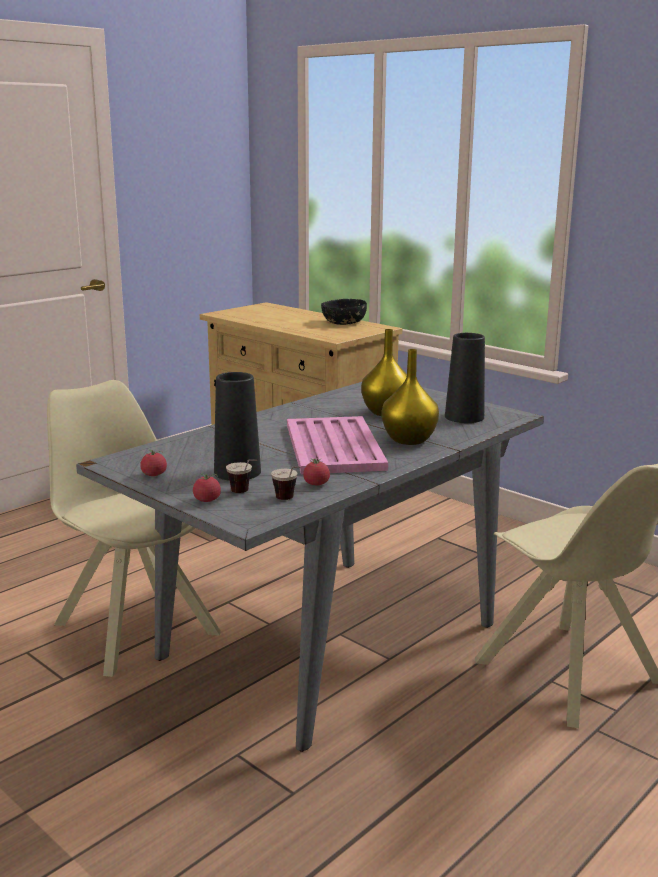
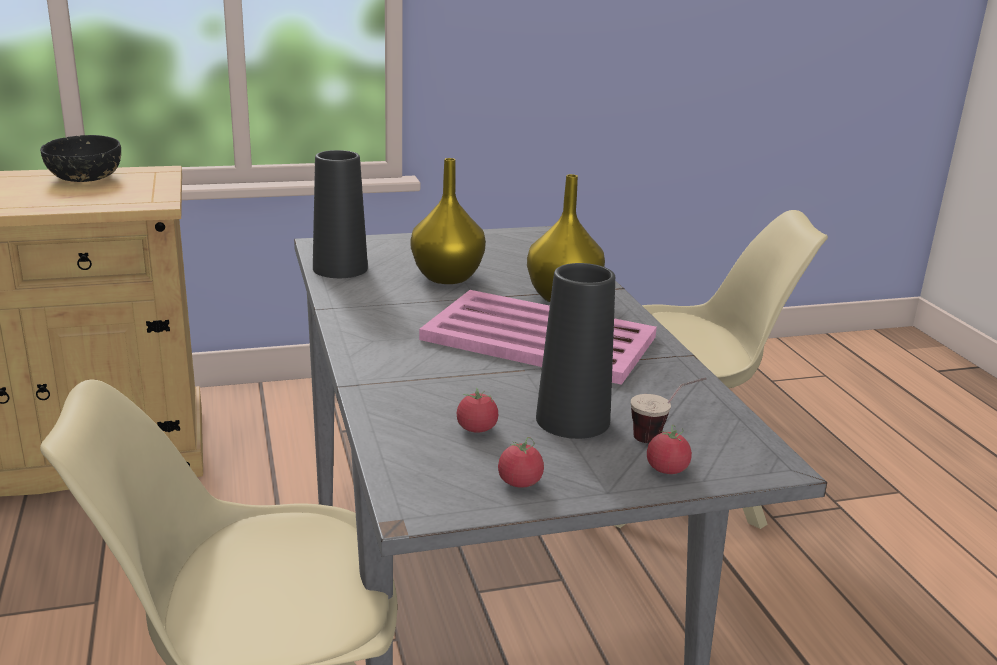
camera: 60 degrees left, 5 degrees up
(289, 501) = (712, 417): cup -> none
(316, 484) = (666, 386): tomato -> tomato (476, 429)
(464, 417) = (517, 252): black vase -> black vase (340, 268)

